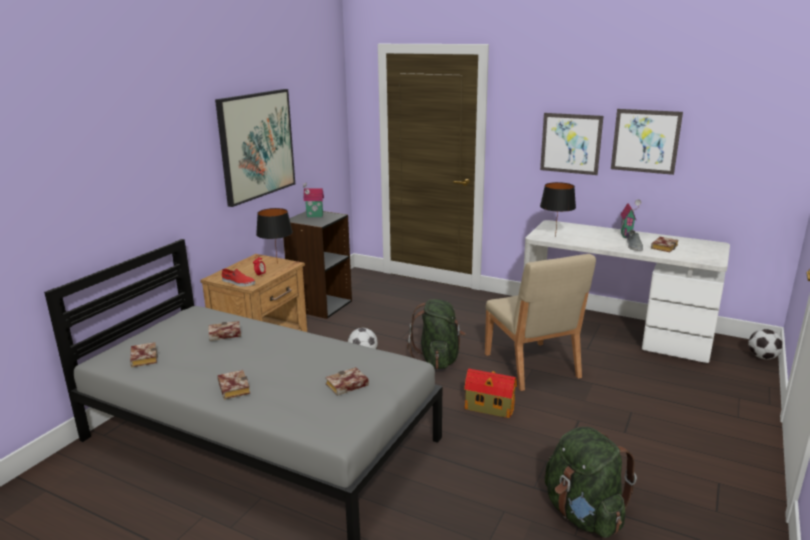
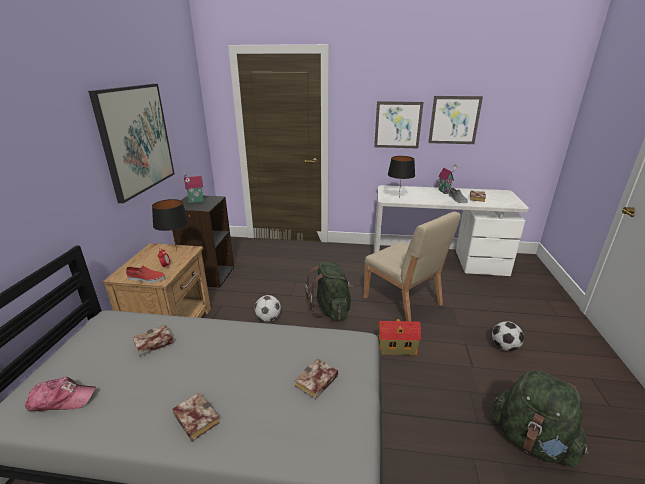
camera: 20 degrees left, 5 degrees up
(143, 357) = (62, 399): book -> cap
(762, 357) = (535, 265): football -> football (504, 347)

